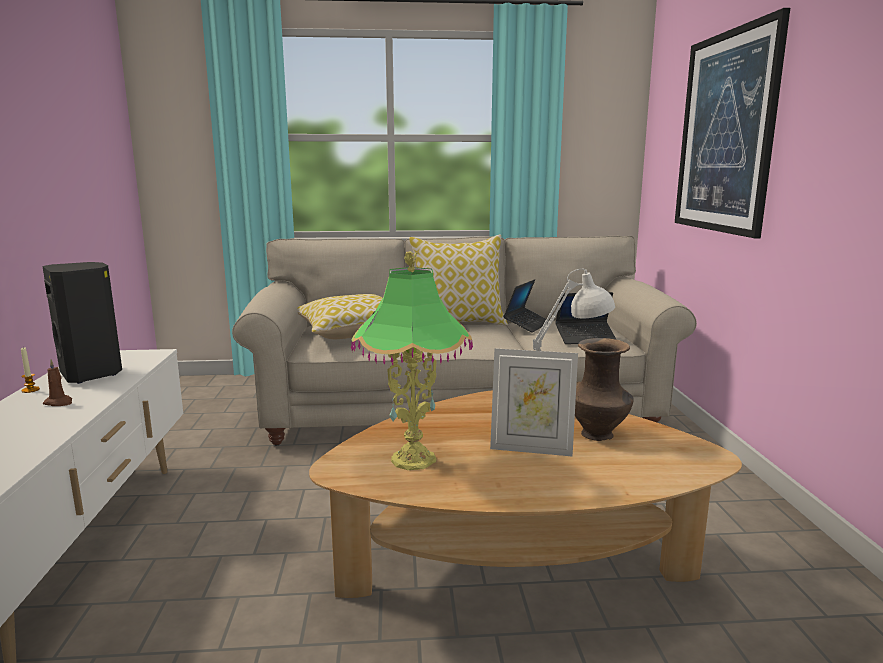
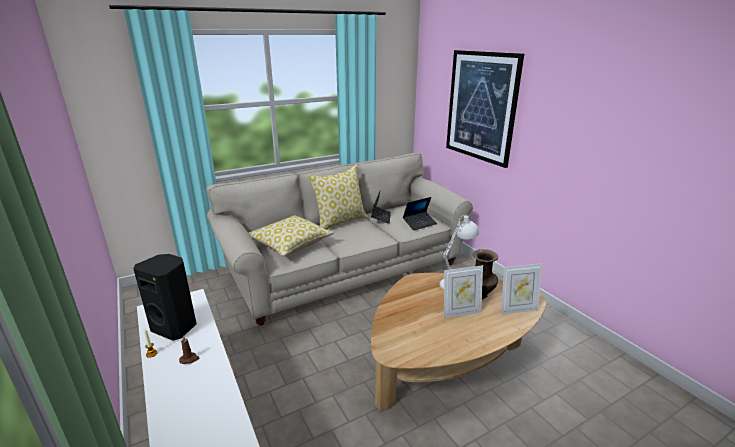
camera: 25 degrees left, 10 degrees up
(413, 460) = (417, 336): table lamp -> none
(655, 468) = (517, 309): none -> picture frame

